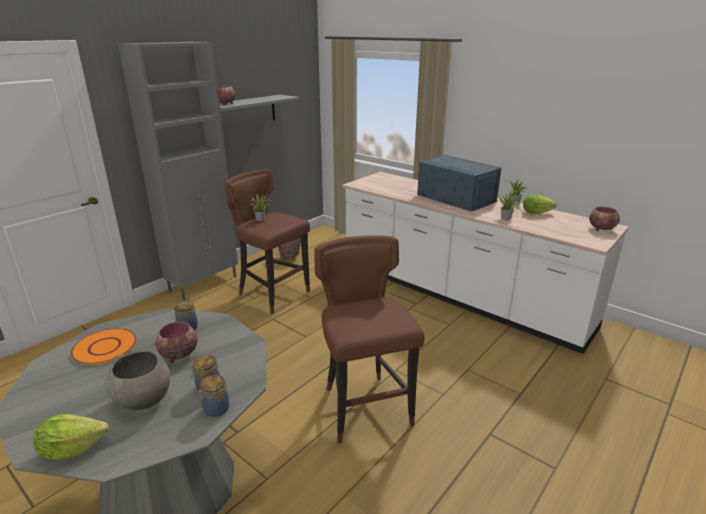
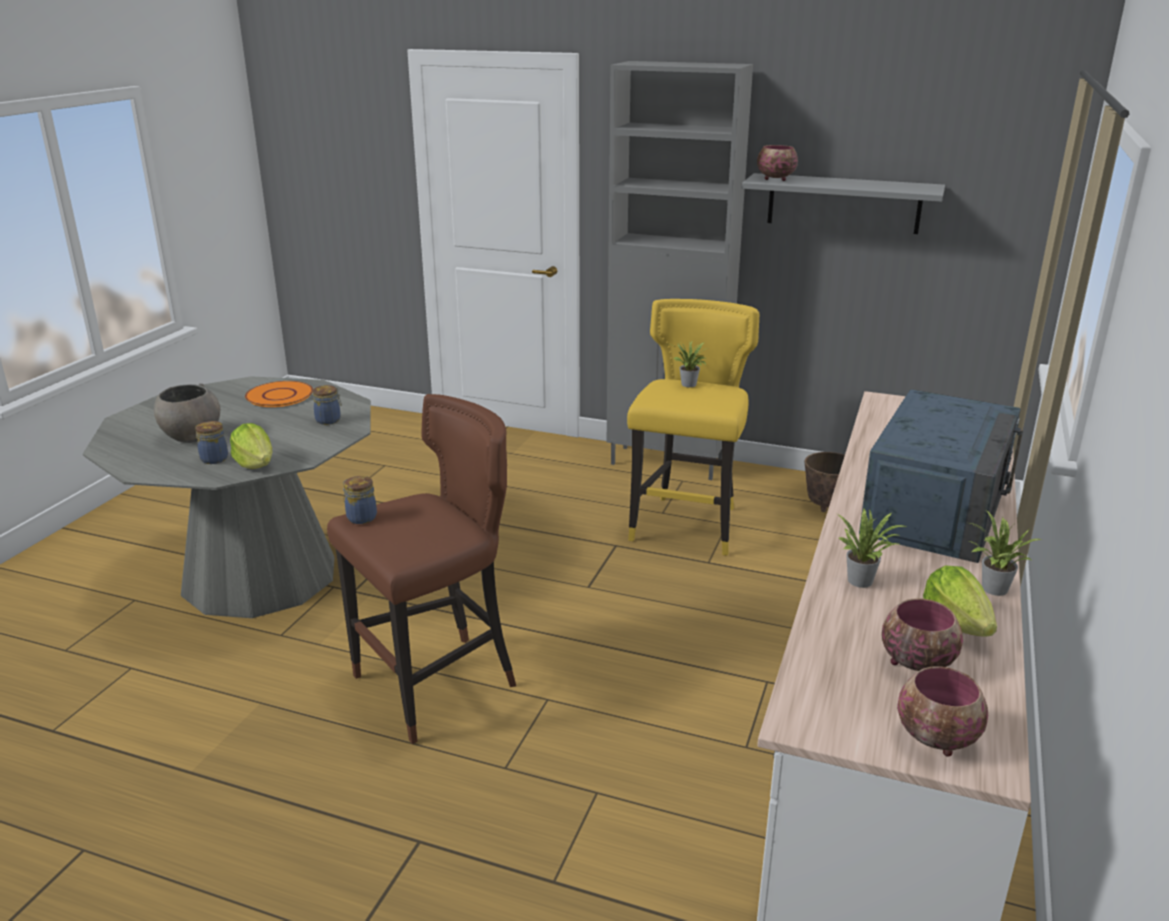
camera: 70 degrees right, 0 degrees up
(72, 449) = (123, 430): lettuce -> lettuce (255, 464)
(178, 355) = (272, 430): bowl -> bowl (915, 662)
(215, 409) = (176, 471): jar -> jar (360, 517)
(272, 294) = (688, 525): brown stool -> yellow stool

